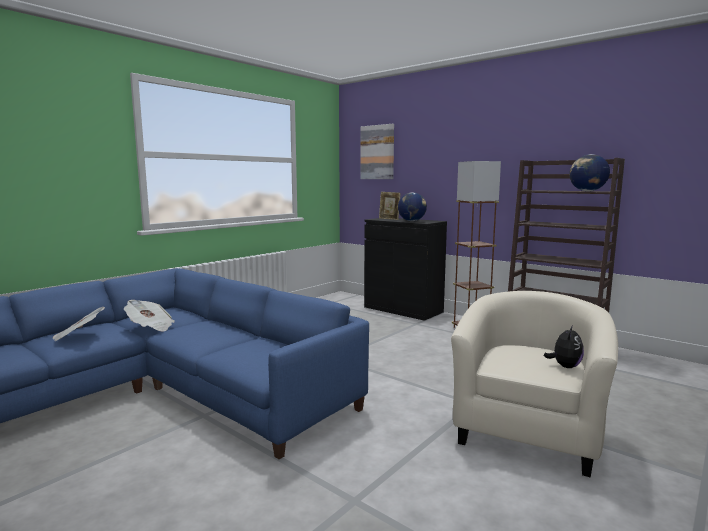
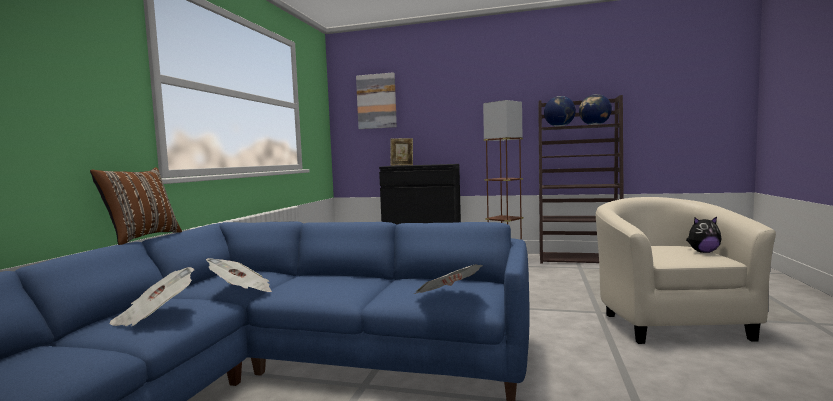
camera: 25 degrees left, 5 degrees down
(108, 277) = (141, 238): none -> brown pillow
(249, 363) = (448, 298): none -> newspaper
(412, 221) = (430, 164): globe -> globe (559, 126)
(565, 366) = (703, 252): plush toy -> plush toy turned 90 degrees clockwise

